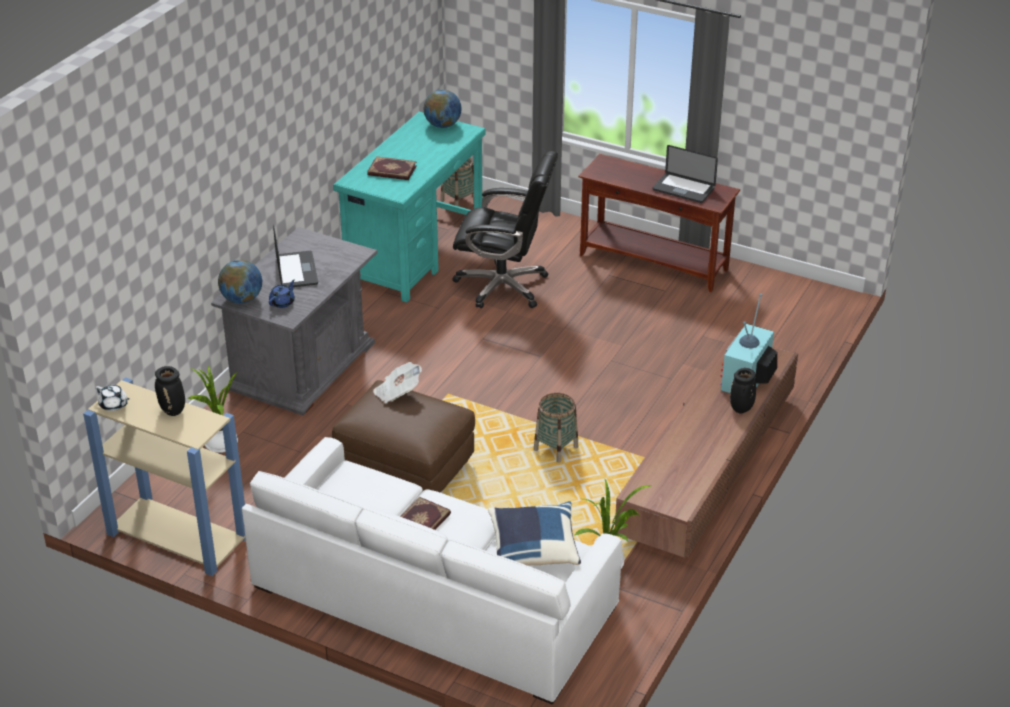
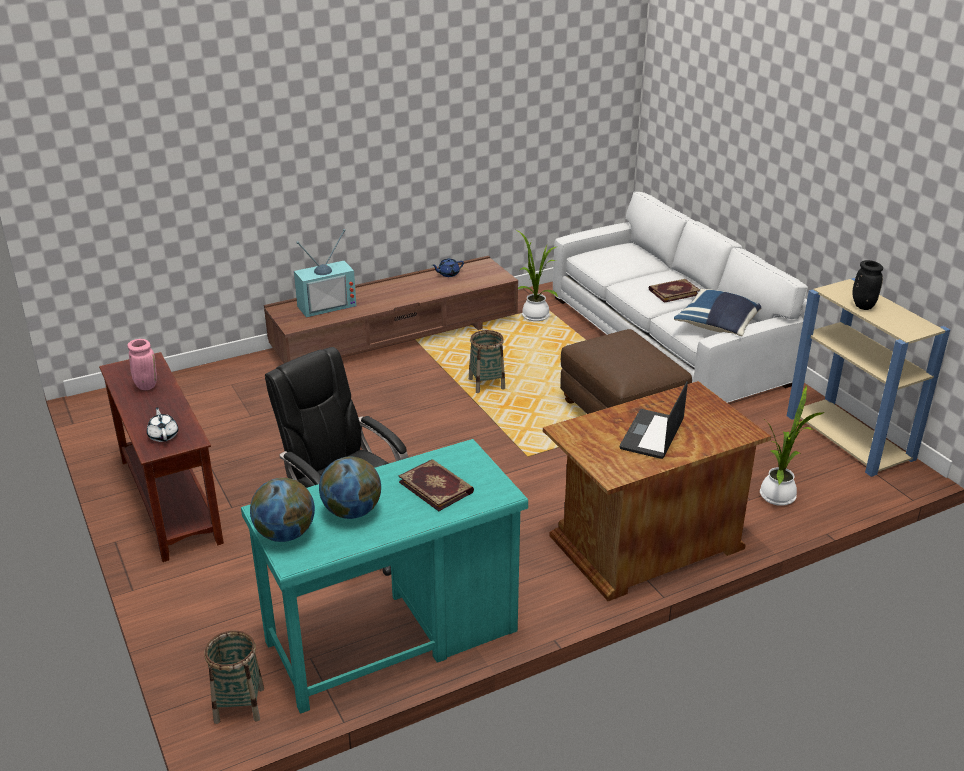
camera: 145 degrees left, 5 degrees down
(114, 405) = (918, 325): white teapot -> white teapot (163, 435)
(242, 299) = (734, 425): globe -> globe (352, 512)
(282, 302) = (691, 407): blue teapot -> blue teapot (448, 274)
(304, 366) = (645, 542): grey cabinet -> brown cabinet
(397, 392) = (618, 365): newspaper -> none
(533, 548) = (610, 261): blue pillow -> blue pillow (718, 326)
(683, 189) = (145, 385): laptop -> pink vase
(741, 409) = (362, 292): black vase -> none

